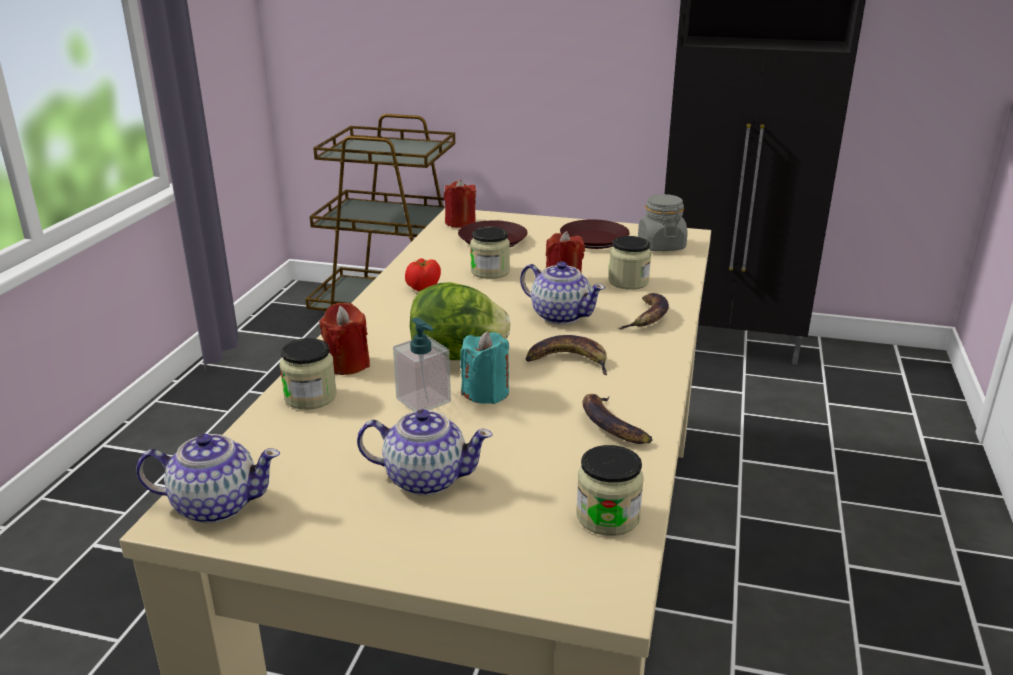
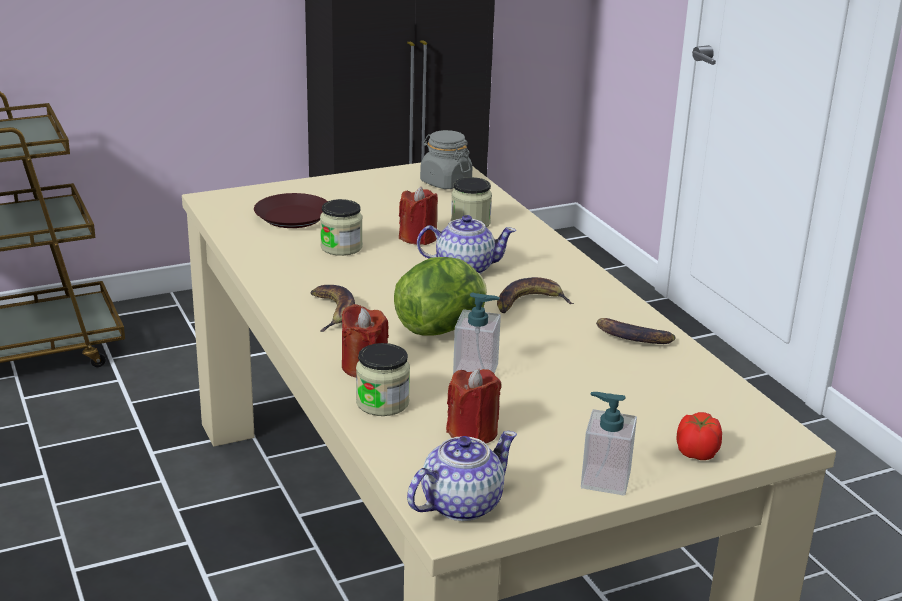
camera: 40 degrees left, 0 degrees up
(361, 544) = (605, 479): none -> soap dispenser
(423, 288) = (308, 280): tomato -> tomato (696, 453)
(425, 478) = (572, 422): teapot -> none
(460, 223) = (229, 207): red candle -> red candle (473, 432)
(486, 393) = (511, 348): turquoise candle -> none
(593, 239) = (381, 191): brown plate -> none
(607, 516) = (718, 396): jar -> none
(647, 317) = (530, 249): banana -> banana (333, 312)

